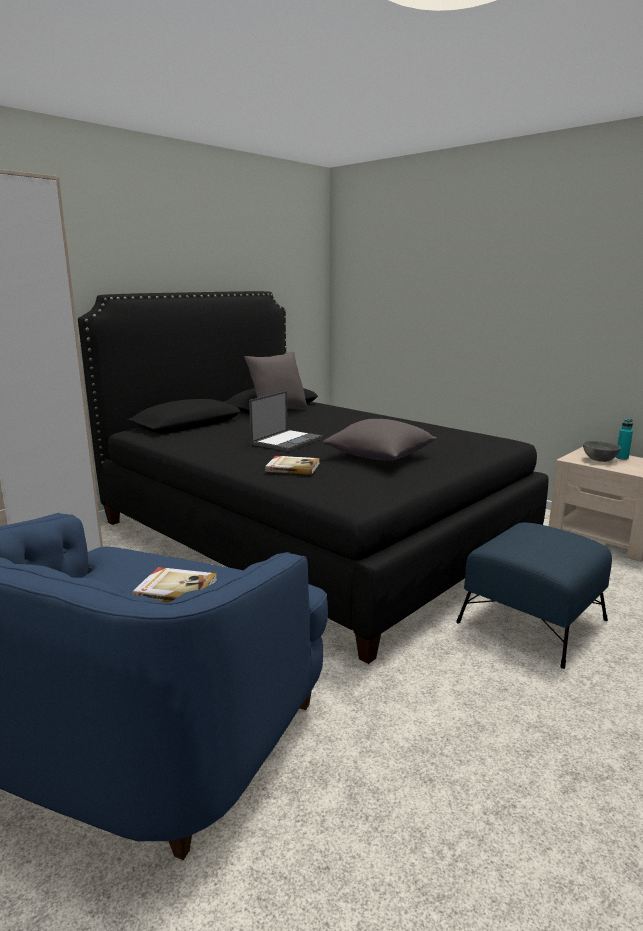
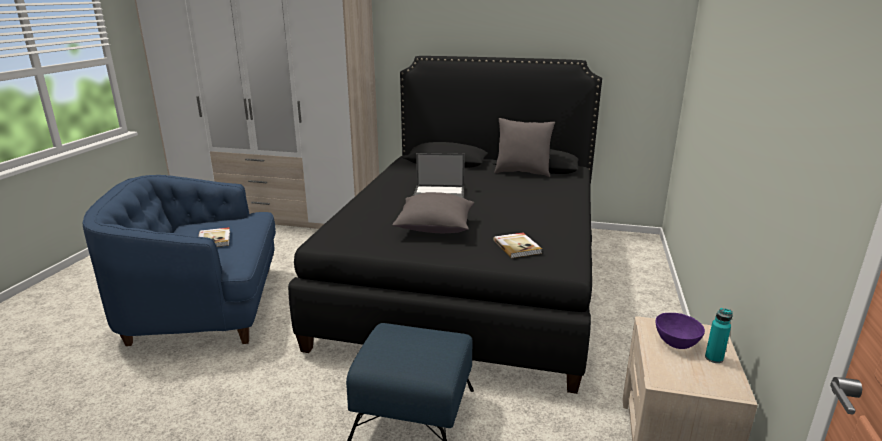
camera: 60 degrees right, 5 degrees up
(292, 467) = (374, 209): book -> book (517, 247)
(598, 460) = (676, 342): grey bowl -> purple bowl

